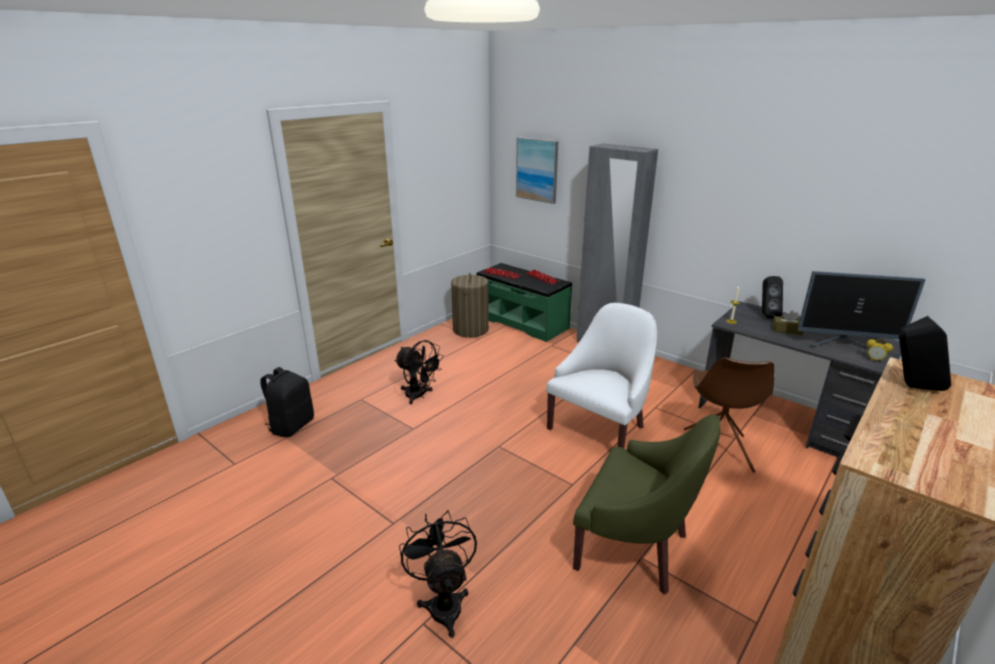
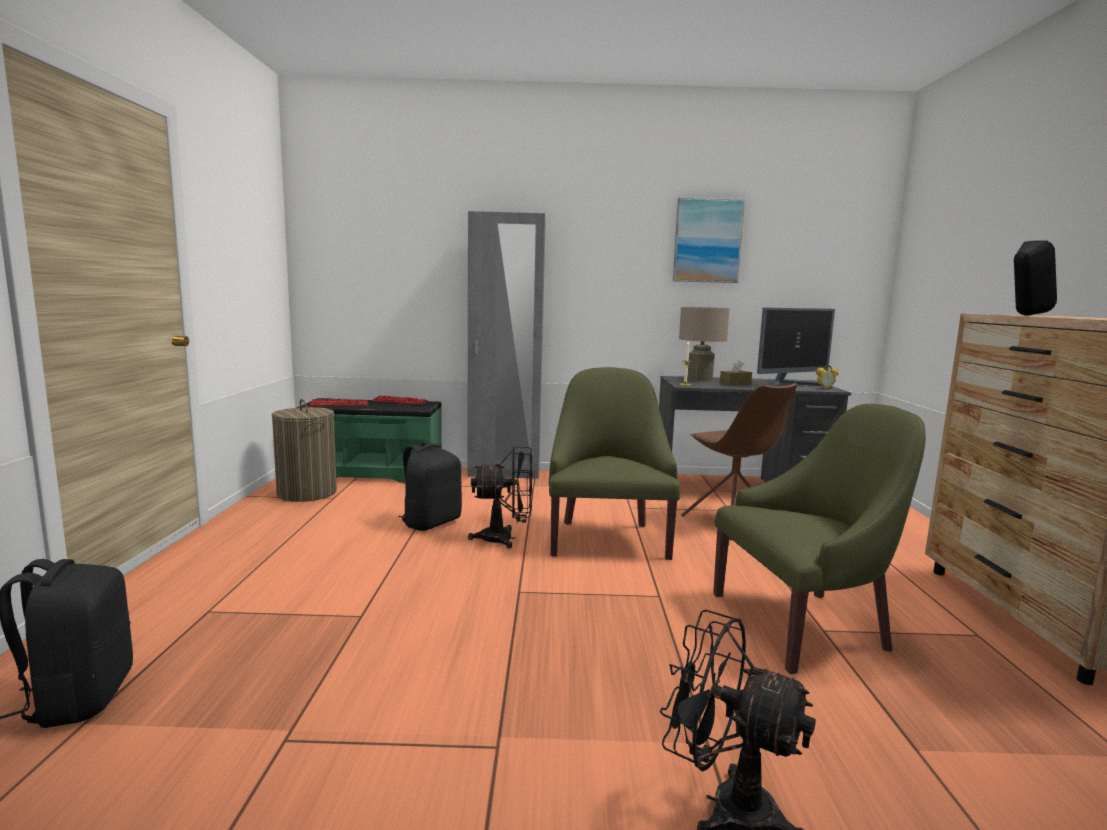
camera: 40 degrees left, 15 degrees down
(419, 396) = (318, 577): black fan -> black fan (505, 538)
(510, 376) = (431, 522): none -> black backpack
(537, 170) = (373, 257): picture -> picture (707, 241)
(600, 429) = (607, 538): white armchair -> green armchair
(766, 315) = (699, 379): black speaker -> beige table lamp

